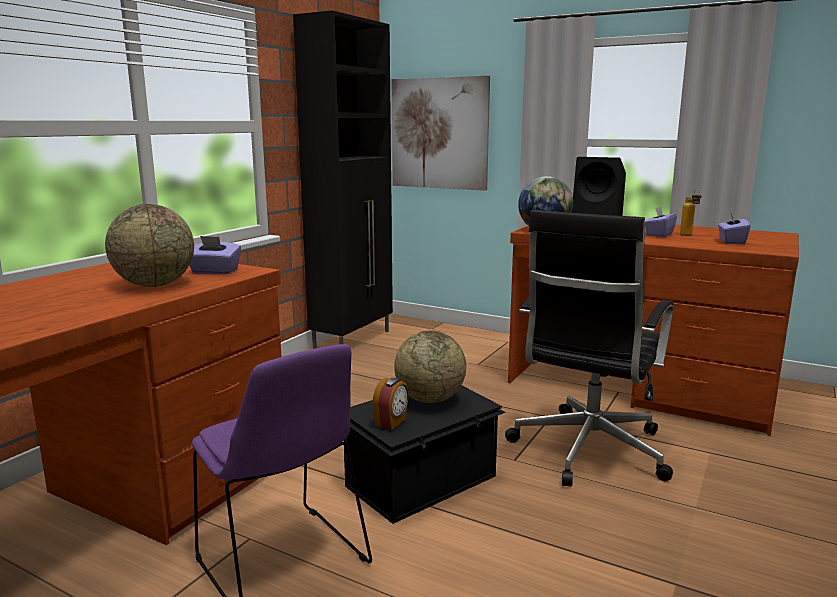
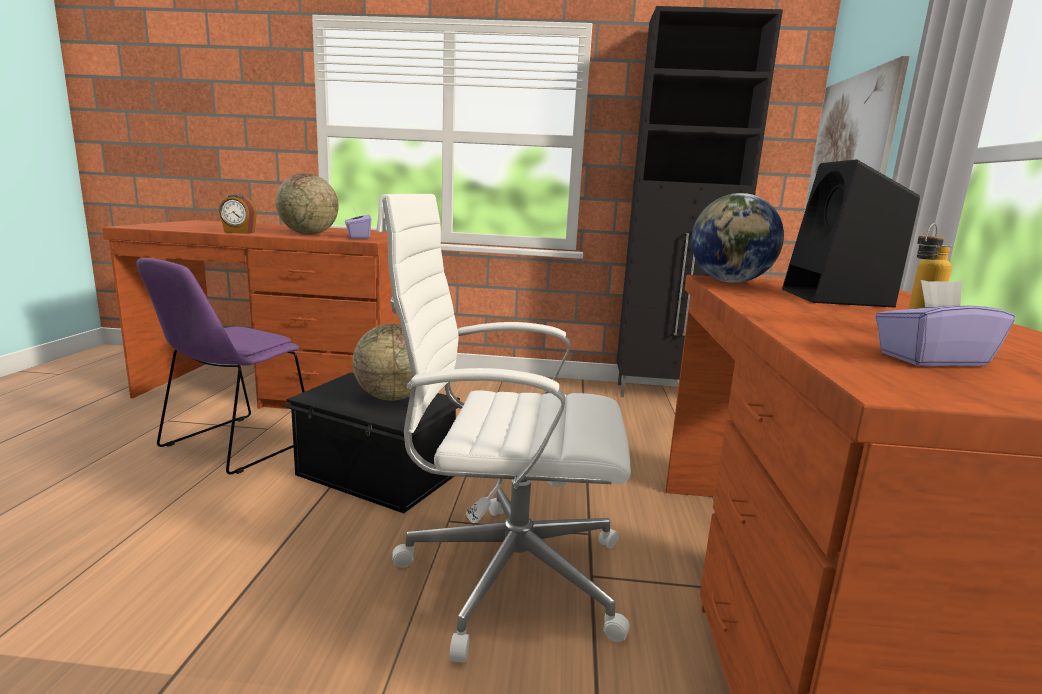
camera: 65 degrees right, 0 degrees up
(391, 422) = (332, 391): alarm clock -> alarm clock (239, 232)
(587, 451) = (506, 574): black office chair -> white office chair
(659, 234) = (864, 321): purple tissue box -> none

